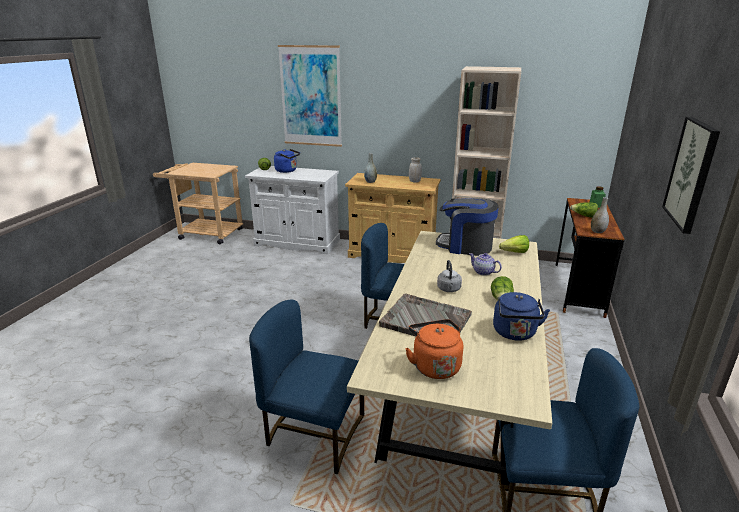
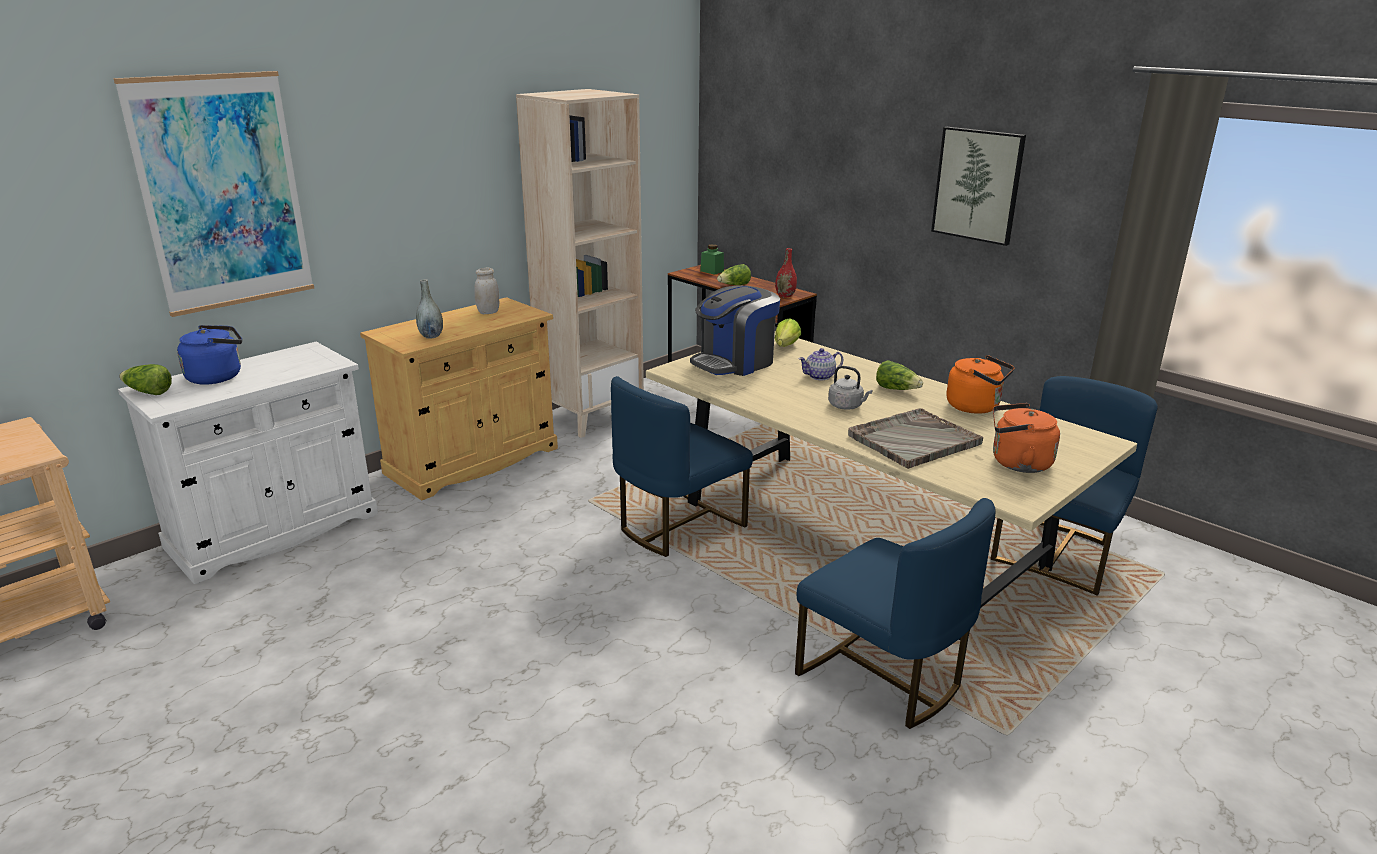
camera: 60 degrees left, 0 degrees up
(314, 434) = (883, 677): blue chair -> blue chair turned 90 degrees counterclockwise
(515, 333) = (976, 407): blue kettle -> orange kettle
(597, 231) = (785, 296): grey vase -> red vase

